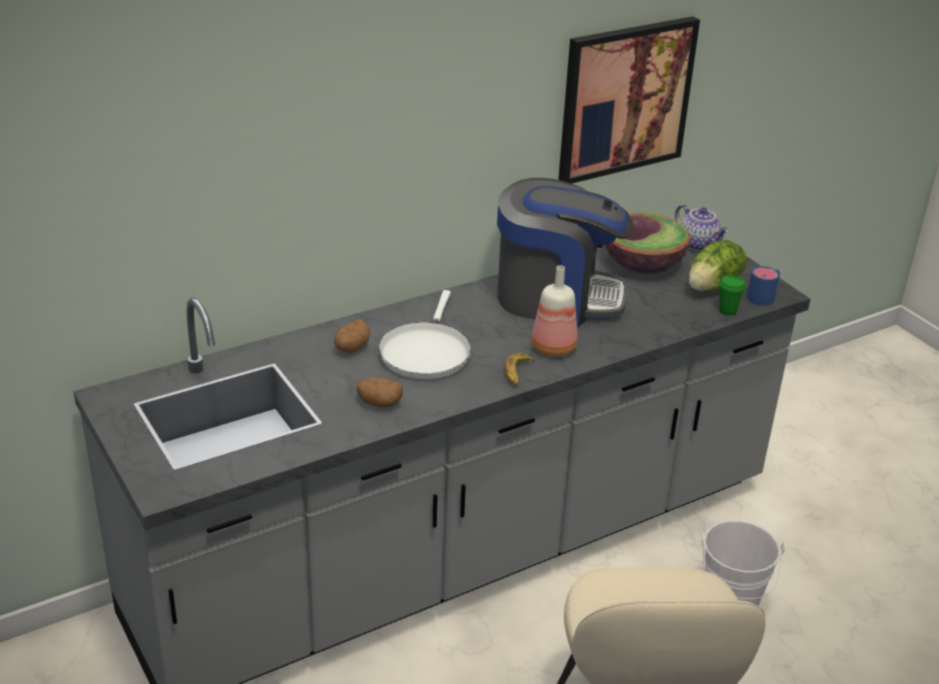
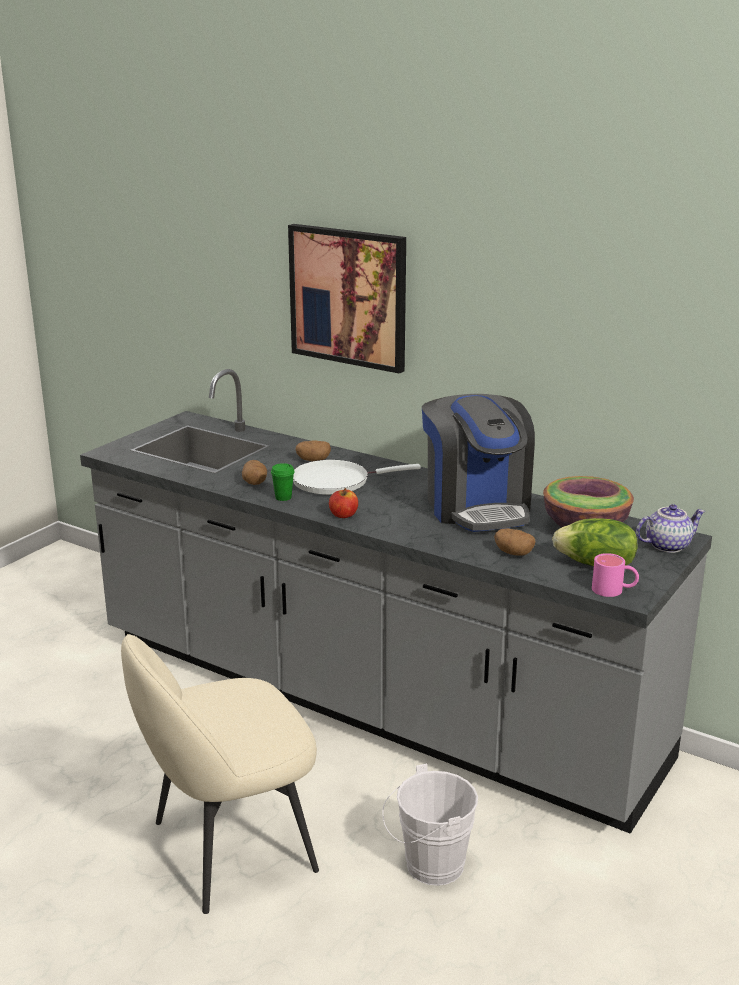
camera: 65 degrees right, 10 degrees down
(517, 373) = (343, 515): banana -> apple
(552, 347) = (397, 519): bottle -> none
(625, 99) = (626, 360): picture -> picture (348, 296)
(668, 314) = (513, 553): none -> potato
(699, 244) = (667, 545): teapot -> teapot turned 135 degrees counterclockwise
(727, 311) = (558, 577): green cup -> green cup (283, 497)
(764, 296) = (614, 590): blue mug -> pink mug

